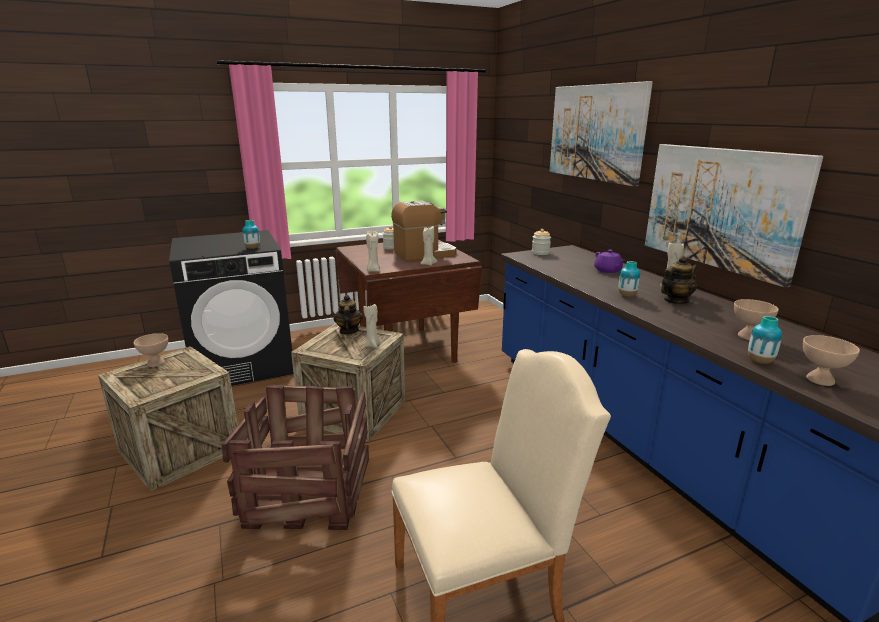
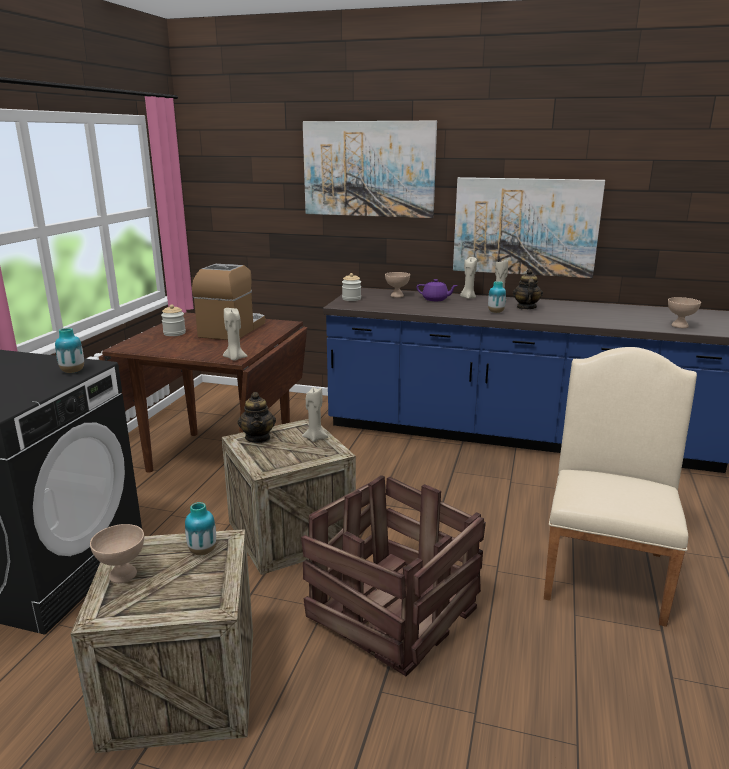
camera: 50 degrees left, 0 degrees up
(348, 331) = (258, 438): teapot -> teapot turned 135 degrees counterclockwise
(428, 264) = (267, 337): beige candle -> beige candle (468, 297)
(749, 336) = (607, 315): beige bowl -> beige bowl (397, 296)
(760, 361) = (644, 326): vase -> vase (202, 551)

